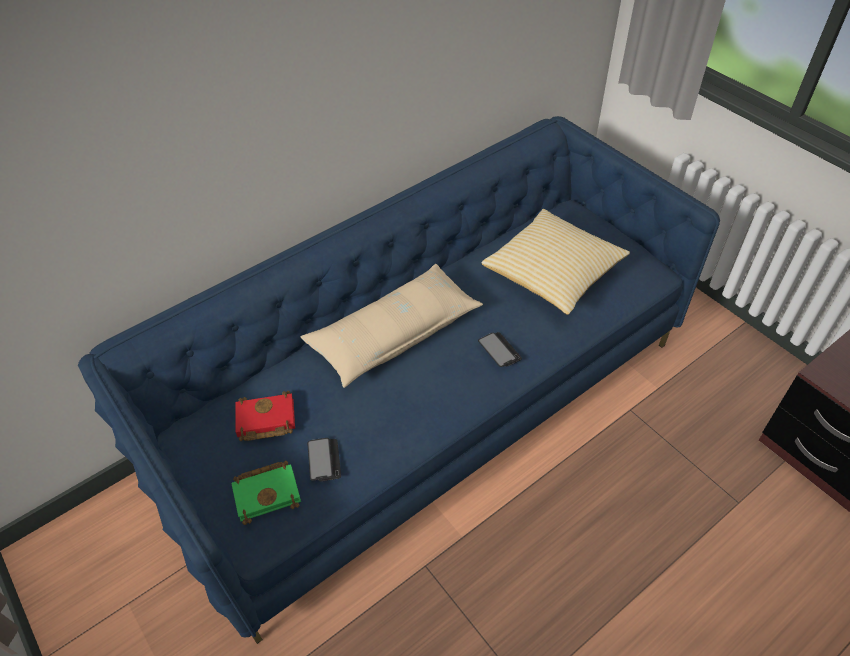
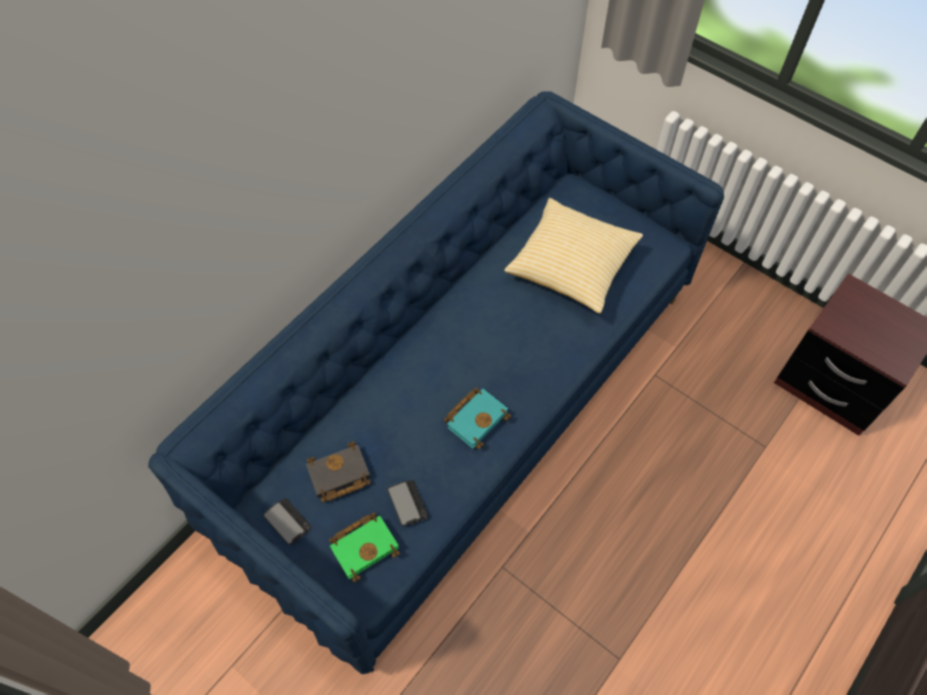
camera: 15 degrees left, 10 degrees up
(264, 421) = (338, 476): red book -> black book
(394, 333) = (436, 359): beige pillow -> none
(418, 393) = (476, 417): none -> turquoise book
(499, 350) = (540, 358): phone -> phone (287, 521)

